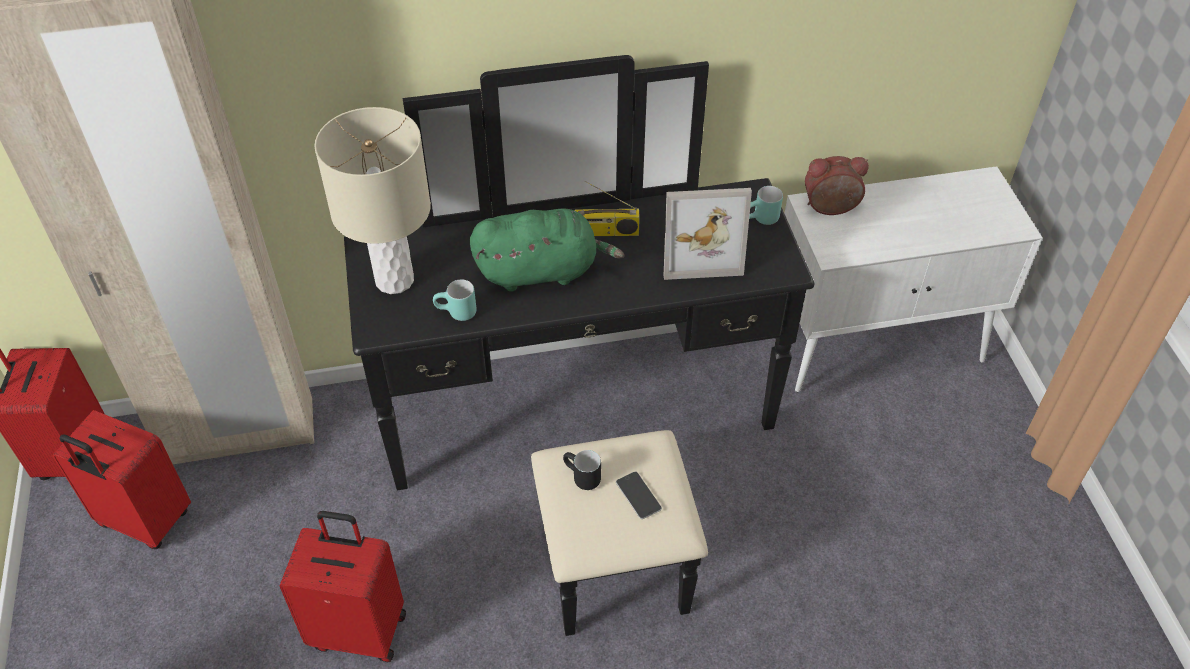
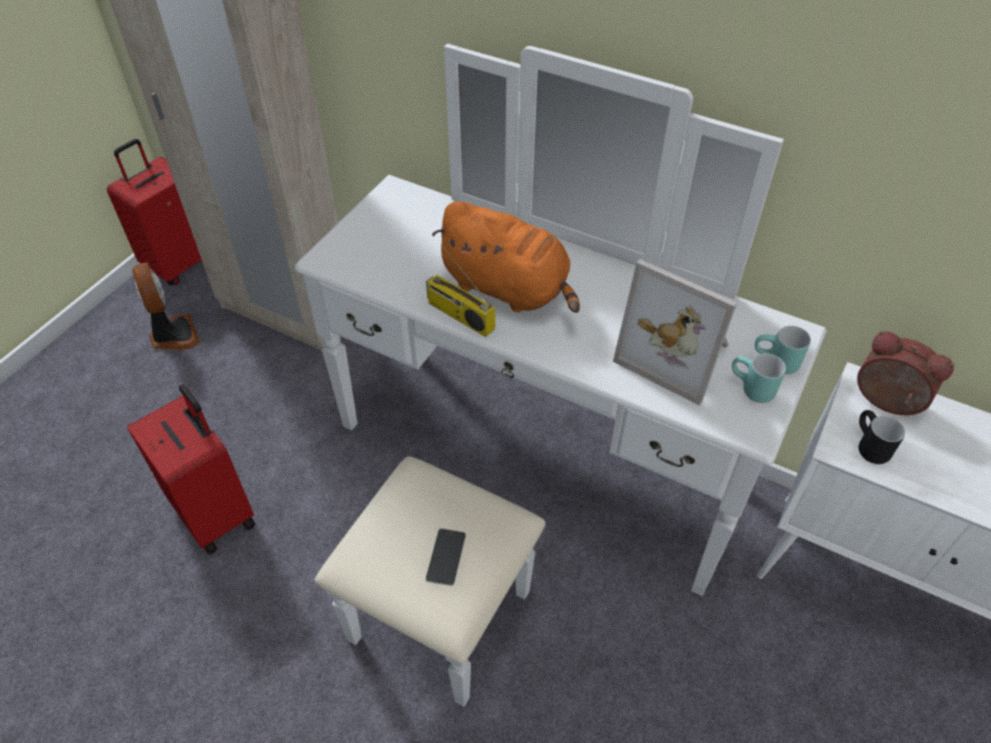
camera: 40 degrees right, 0 degrees up
(144, 521) = (173, 335): red suitcase -> fan
(395, 279) = (384, 228): beige table lamp -> none
(456, 314) = (399, 282): turquoise mug -> turquoise mug (750, 390)
(542, 271) = (509, 289): green plush toy -> orange plush toy
(580, 478) = (413, 504): black mug -> black mug (867, 447)
(587, 442) = (520, 490): black dresser -> white dresser
(605, 232) = (601, 287): radio -> radio (459, 316)

